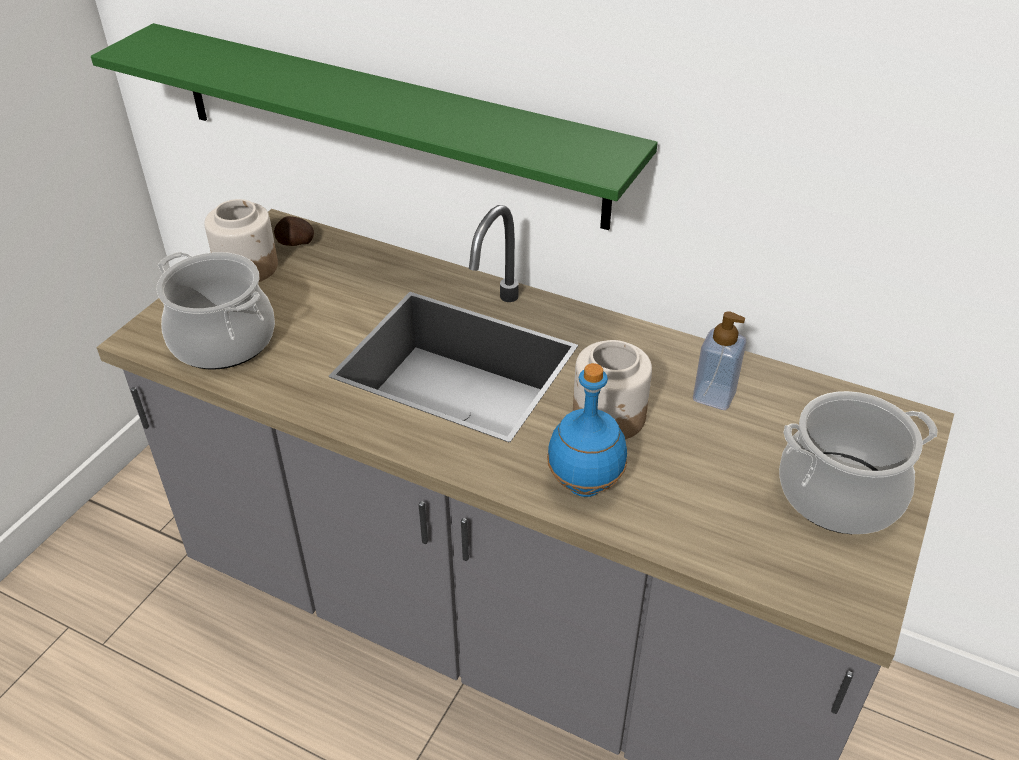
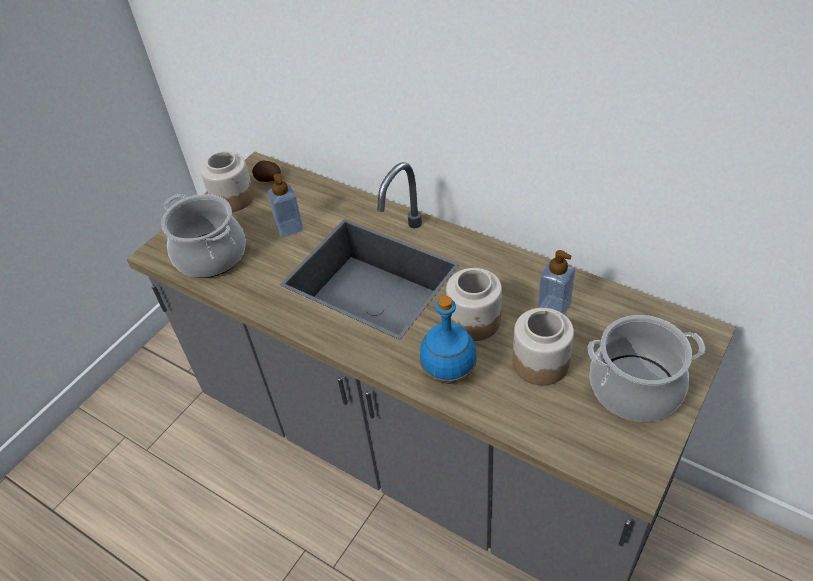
camera: 10 degrees right, 5 degrees up
(334, 303) = (290, 228): none -> soap dispenser
(384, 124) = (325, 96): green shelf -> none
(708, 465) = (540, 362): none -> jar

